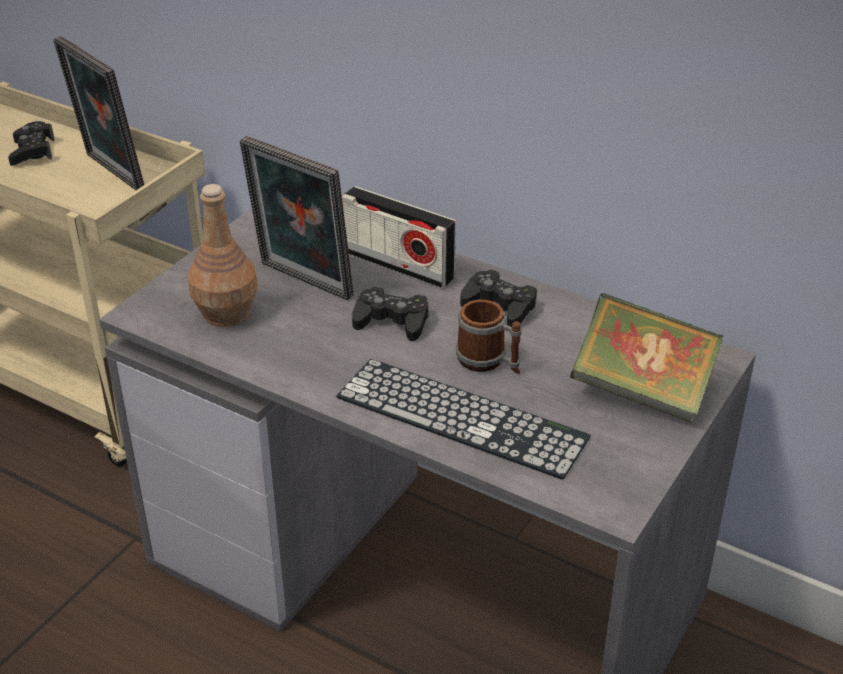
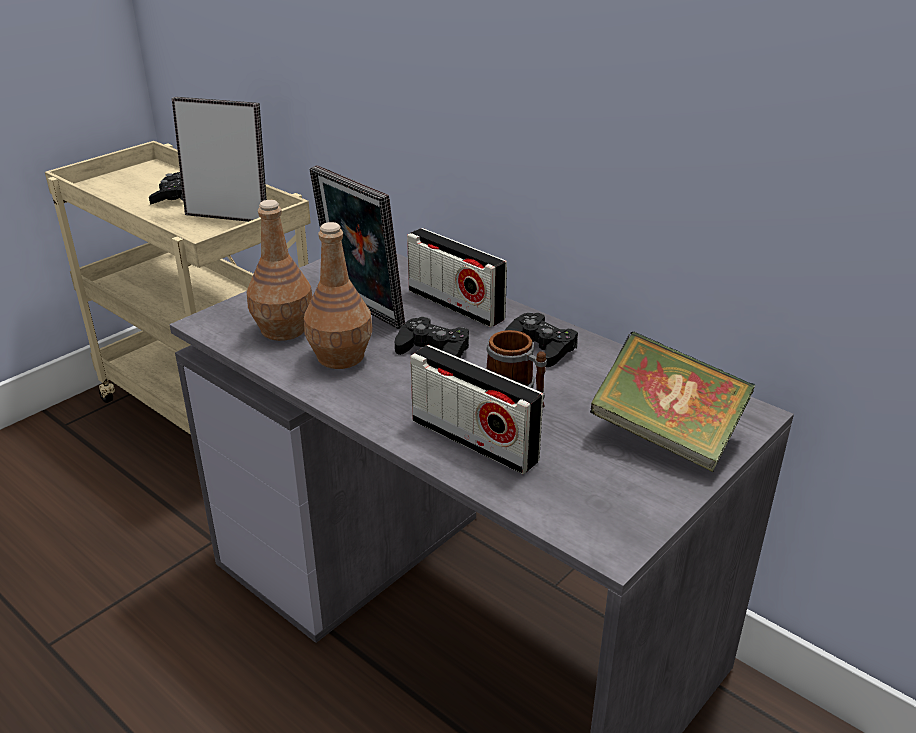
camera: 10 degrees right, 5 degrees down
(109, 173) = (229, 216): picture frame -> picture frame turned 135 degrees clockwise
(297, 338) = (340, 356): none -> brown bottle
(461, 417) = (474, 440): keyboard -> radio

